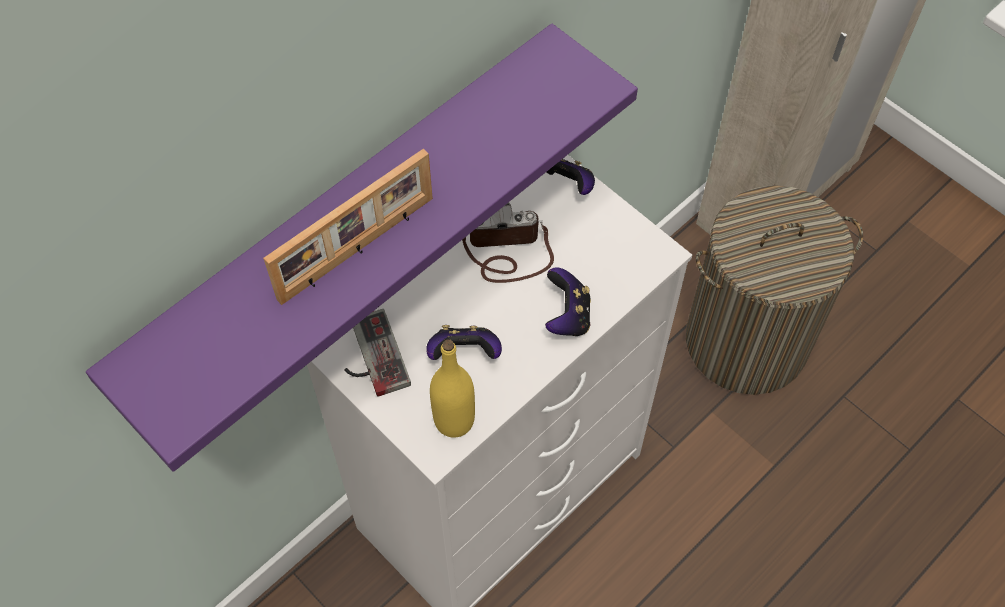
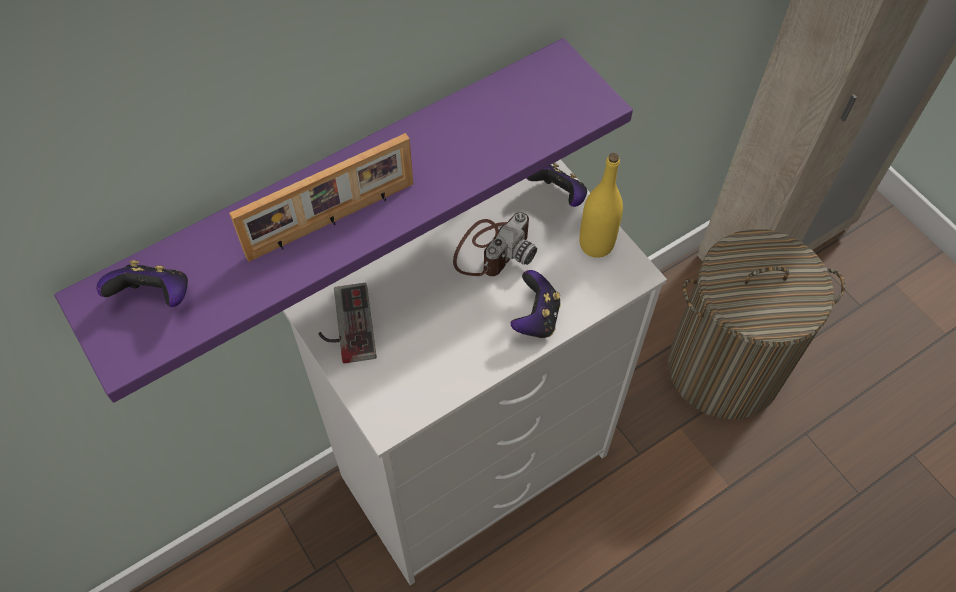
camera: 10 degrees right, 0 degrees up
(454, 420) = (409, 398): yellow bottle -> yellow bottle (596, 244)
(464, 353) = (432, 337): game controller -> game controller (155, 297)
(507, 252) = (492, 249): camera -> camera turned 120 degrees clockwise

